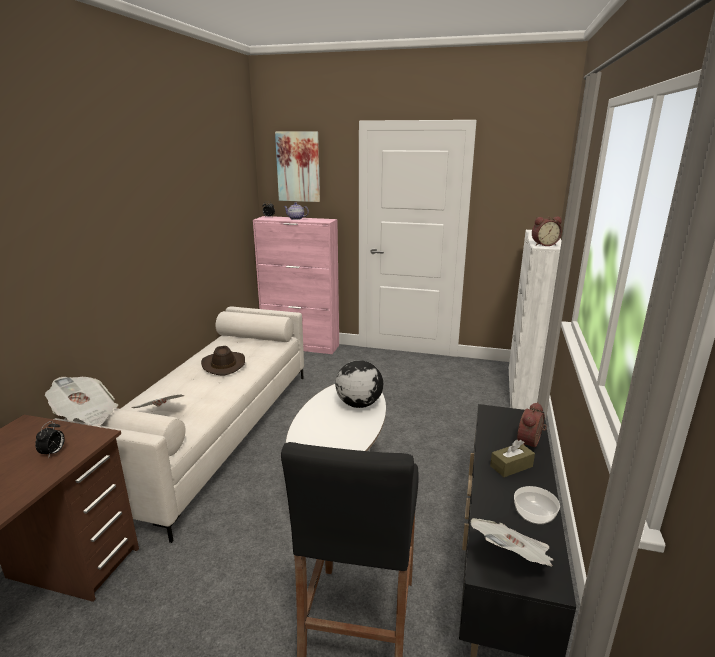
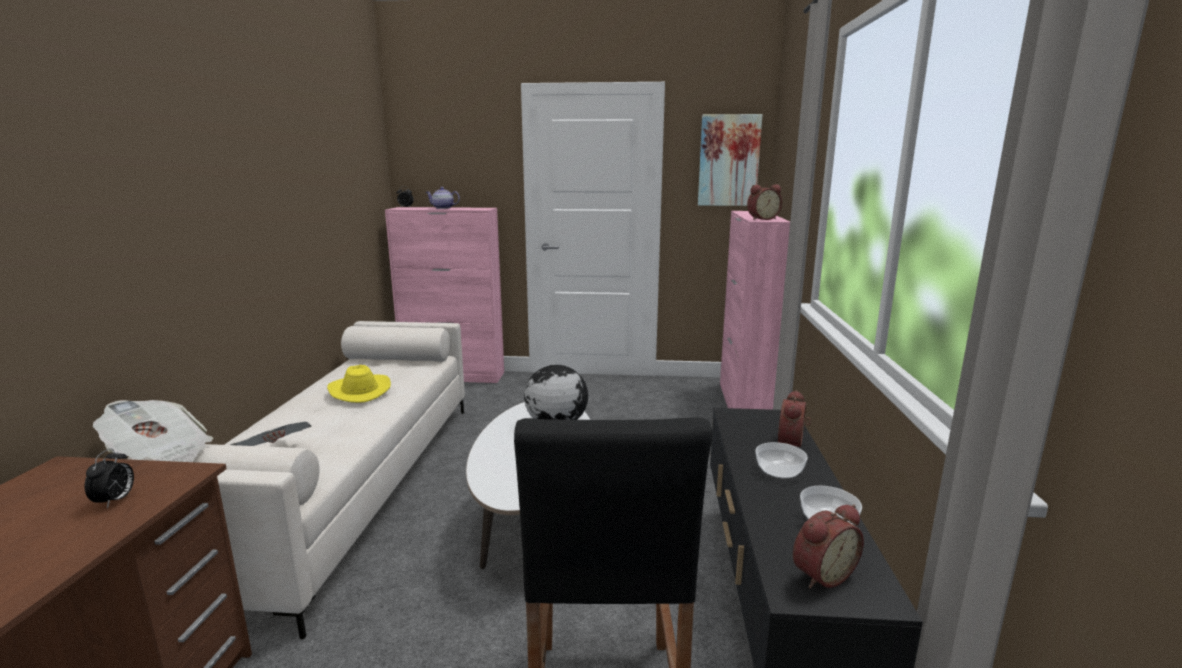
camera: 10 degrees left, 5 degrees down
(223, 365) = (359, 391): brown hat -> yellow hat
(298, 167) = (443, 142): picture -> picture (728, 160)
(511, 466) = (779, 470): brown tissue box -> bowl
(512, 558) = (820, 574): newspaper -> alarm clock
(523, 389) = (743, 404): white cabinet -> pink cabinet

